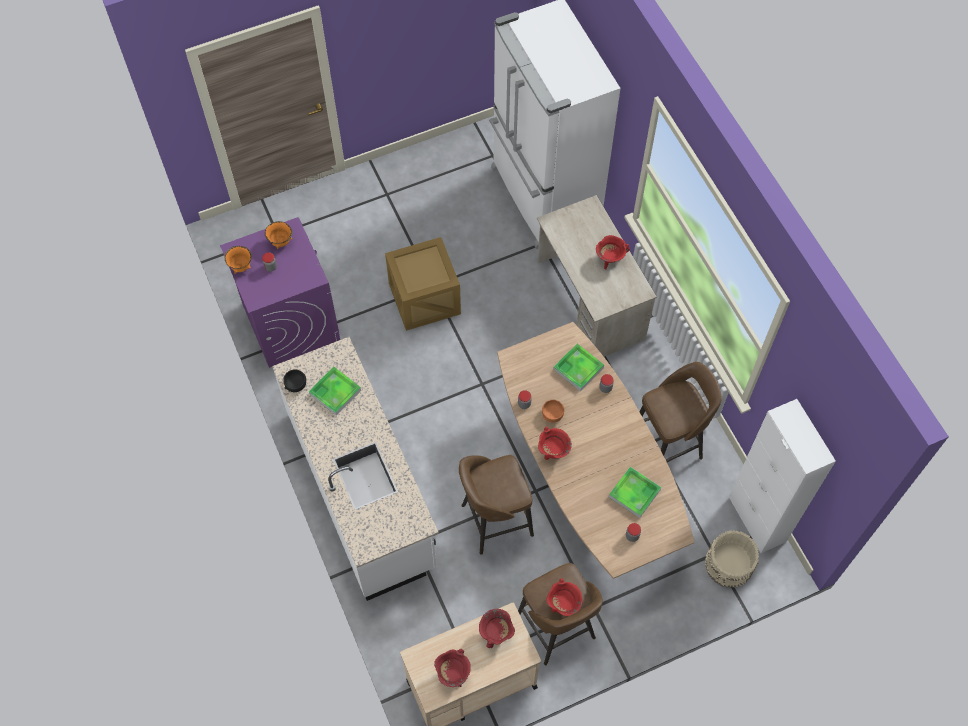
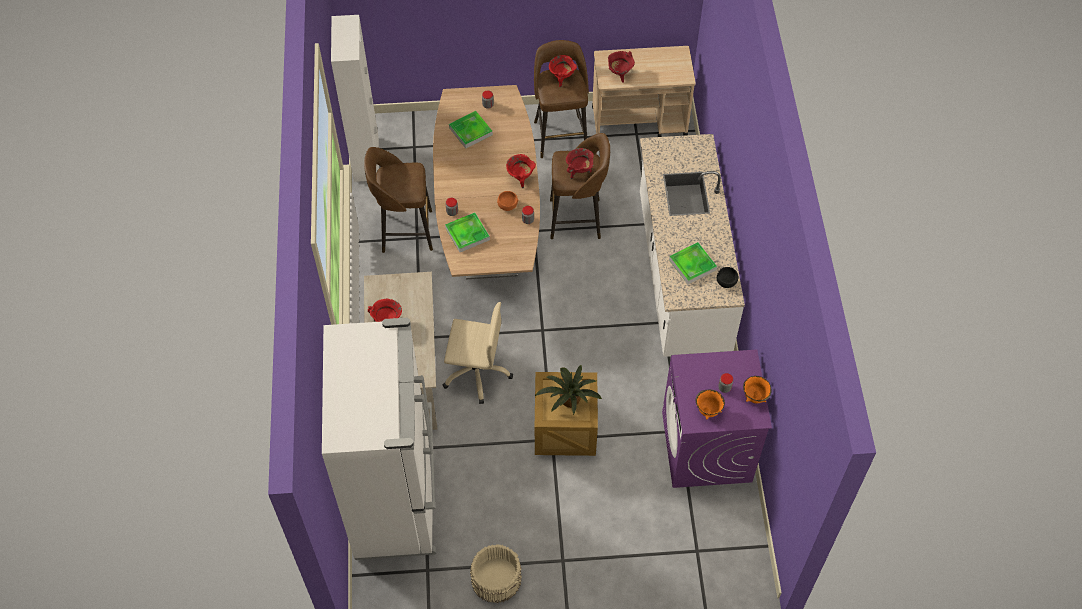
camera: 160 degrees left, 5 degrees down
(419, 270) = (568, 401): none -> potted plant
(453, 673) = (660, 60): red cooking pot -> red cooking pot (579, 171)
(526, 323) = (477, 372): none -> beige office chair
(730, 564) = (406, 137): beige bucket -> beige bucket (496, 578)

